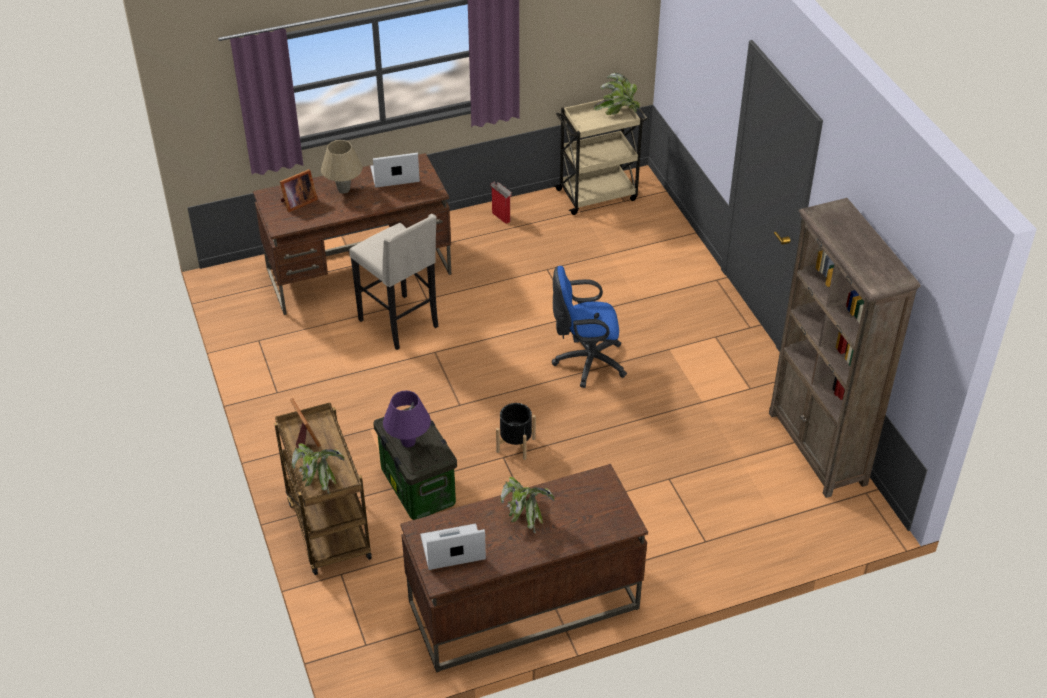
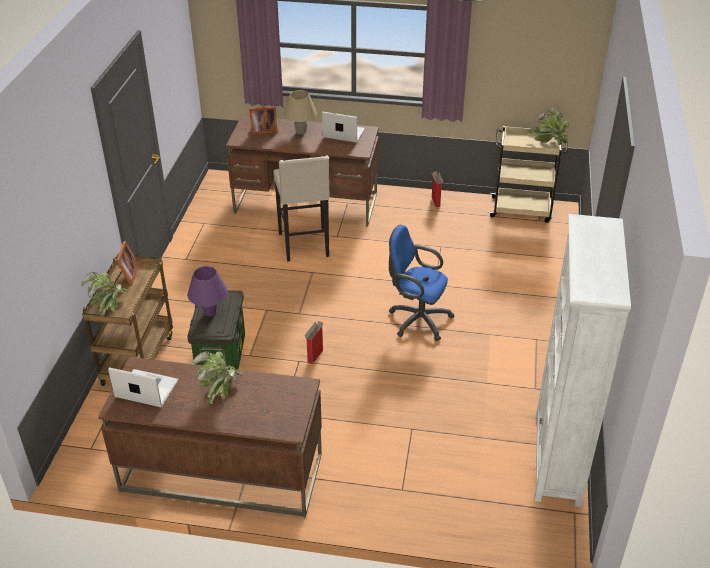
camera: 30 degrees right, 5 degrees down
(515, 445) = (315, 356): black planter -> cardboard box
(817, 449) = (557, 458): brown bookcase -> white bookcase

